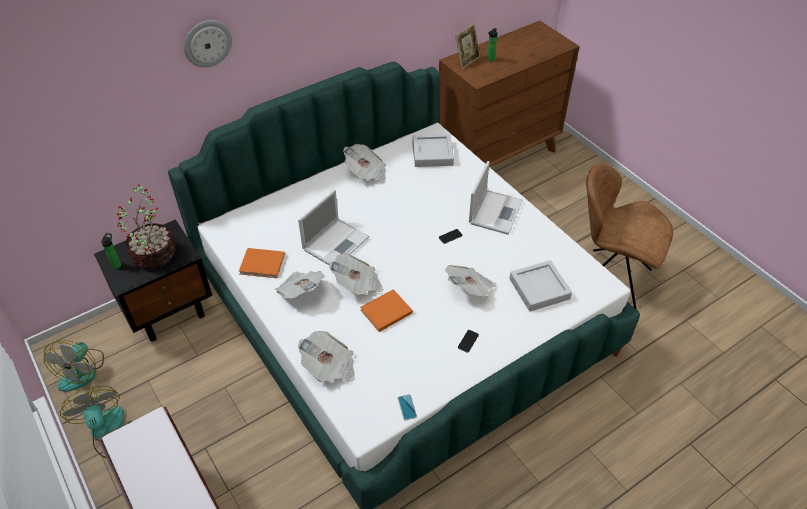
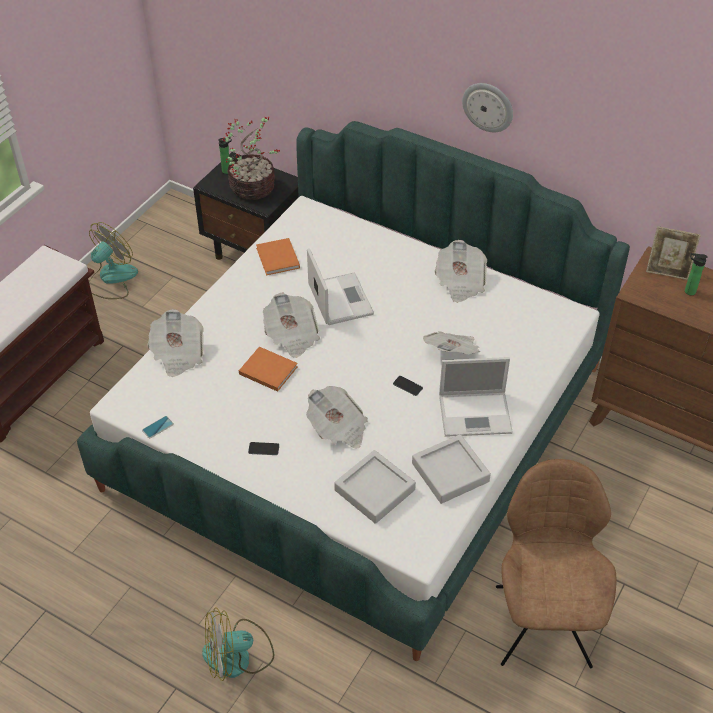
camera: 65 degrees right, 0 degrees up
(82, 371) = (162, 231): fan -> fan (238, 656)
(207, 43) = (377, 37): wall clock -> wall clock (488, 106)
(301, 291) = (259, 298): newspaper -> newspaper (452, 353)
(336, 242) = (339, 298): laptop -> laptop turned 120 degrees counterclockwise
(432, 154) = (535, 325): grey tray -> grey tray (450, 472)

